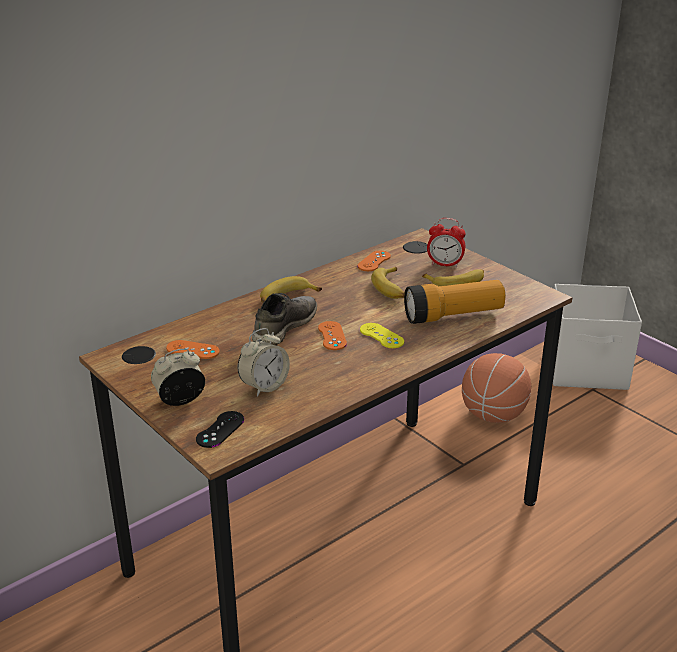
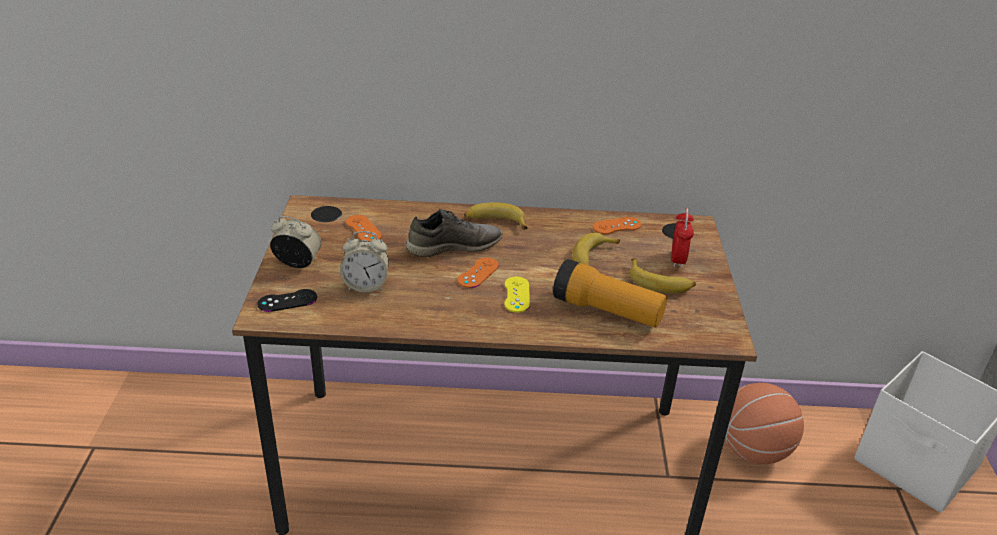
camera: 40 degrees right, 5 degrees up
(445, 264) = (677, 260): alarm clock -> alarm clock turned 135 degrees counterclockwise

